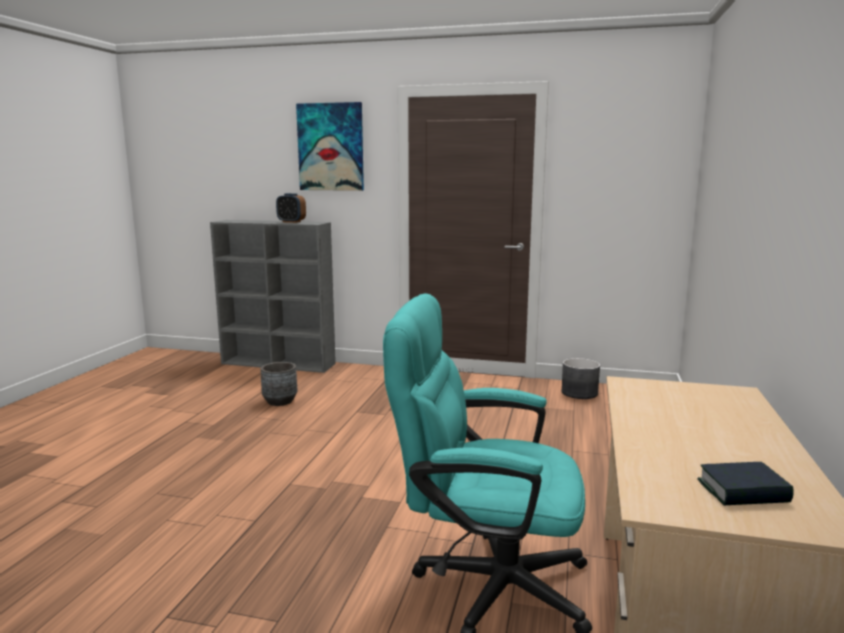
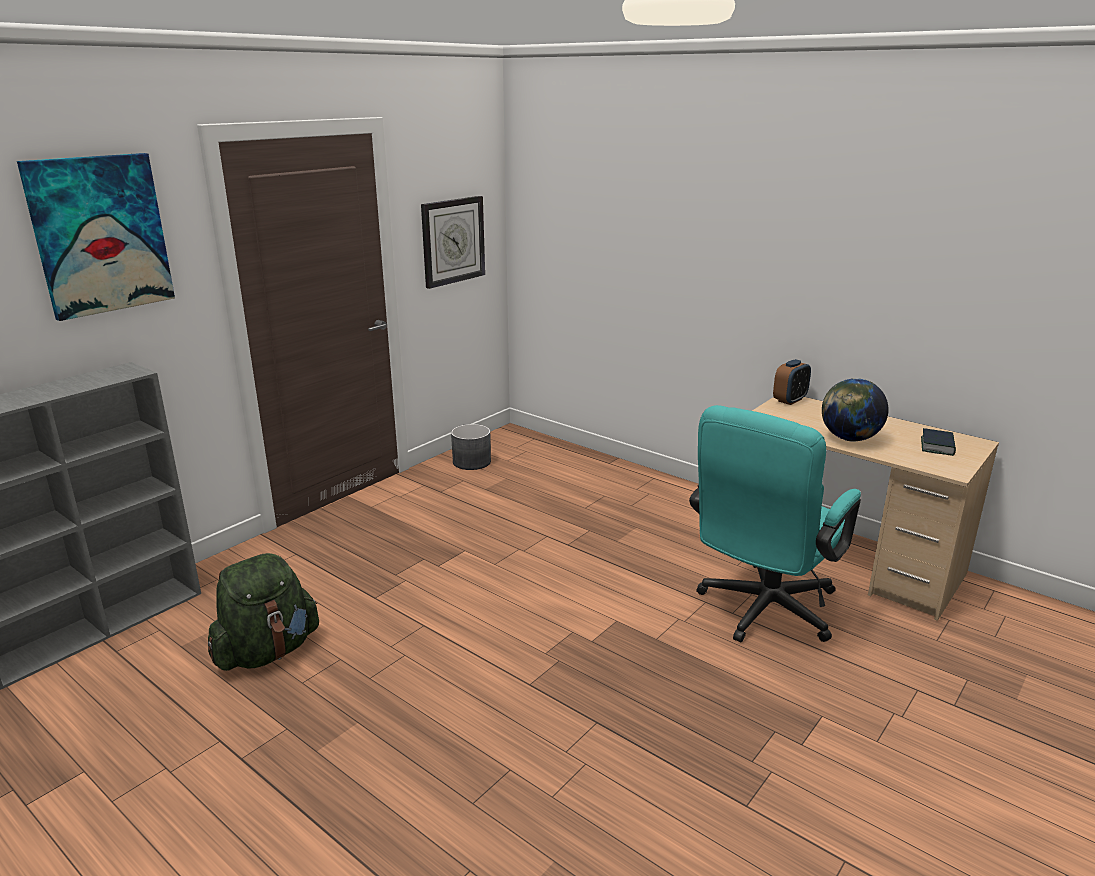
camera: 65 degrees left, 10 degrees up
(280, 401) = (267, 651): grey planter -> green backpack
(291, 222) = (71, 382): alarm clock -> alarm clock (790, 400)
(616, 192) = (453, 241): none -> wall clock
(658, 431) = (849, 439): none -> globe

